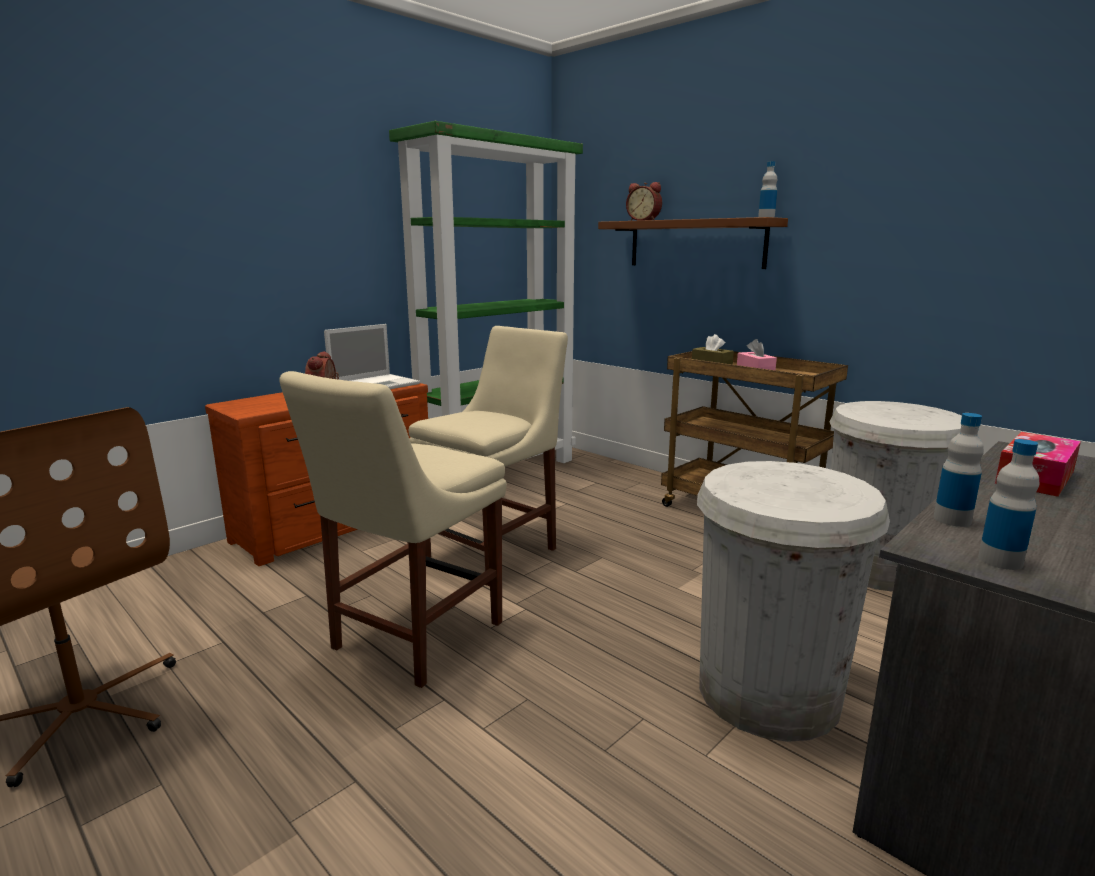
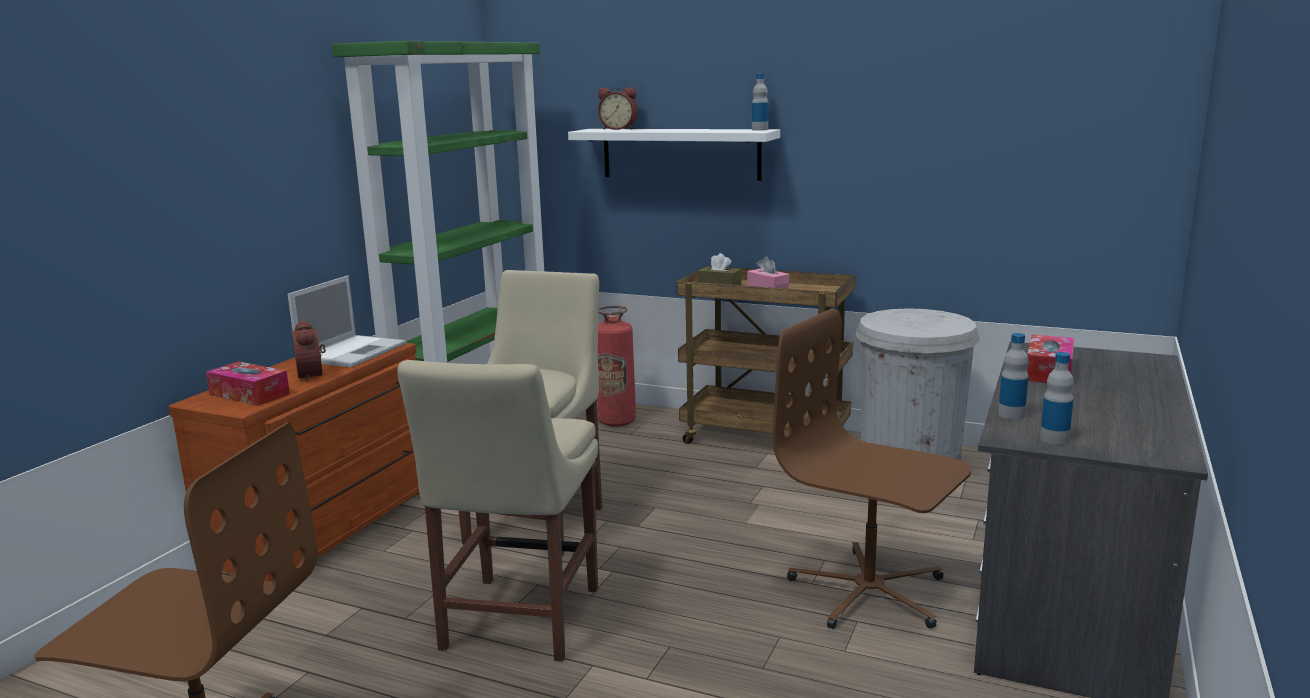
camera: 20 degrees left, 0 degrees up
(264, 404) = (249, 394): none -> tissue box
(616, 479) = (617, 421): none -> fire extinguisher
(695, 244) = (680, 153): brown shelf -> white shelf
(767, 692) = (868, 592): white trash can -> brown office chair

